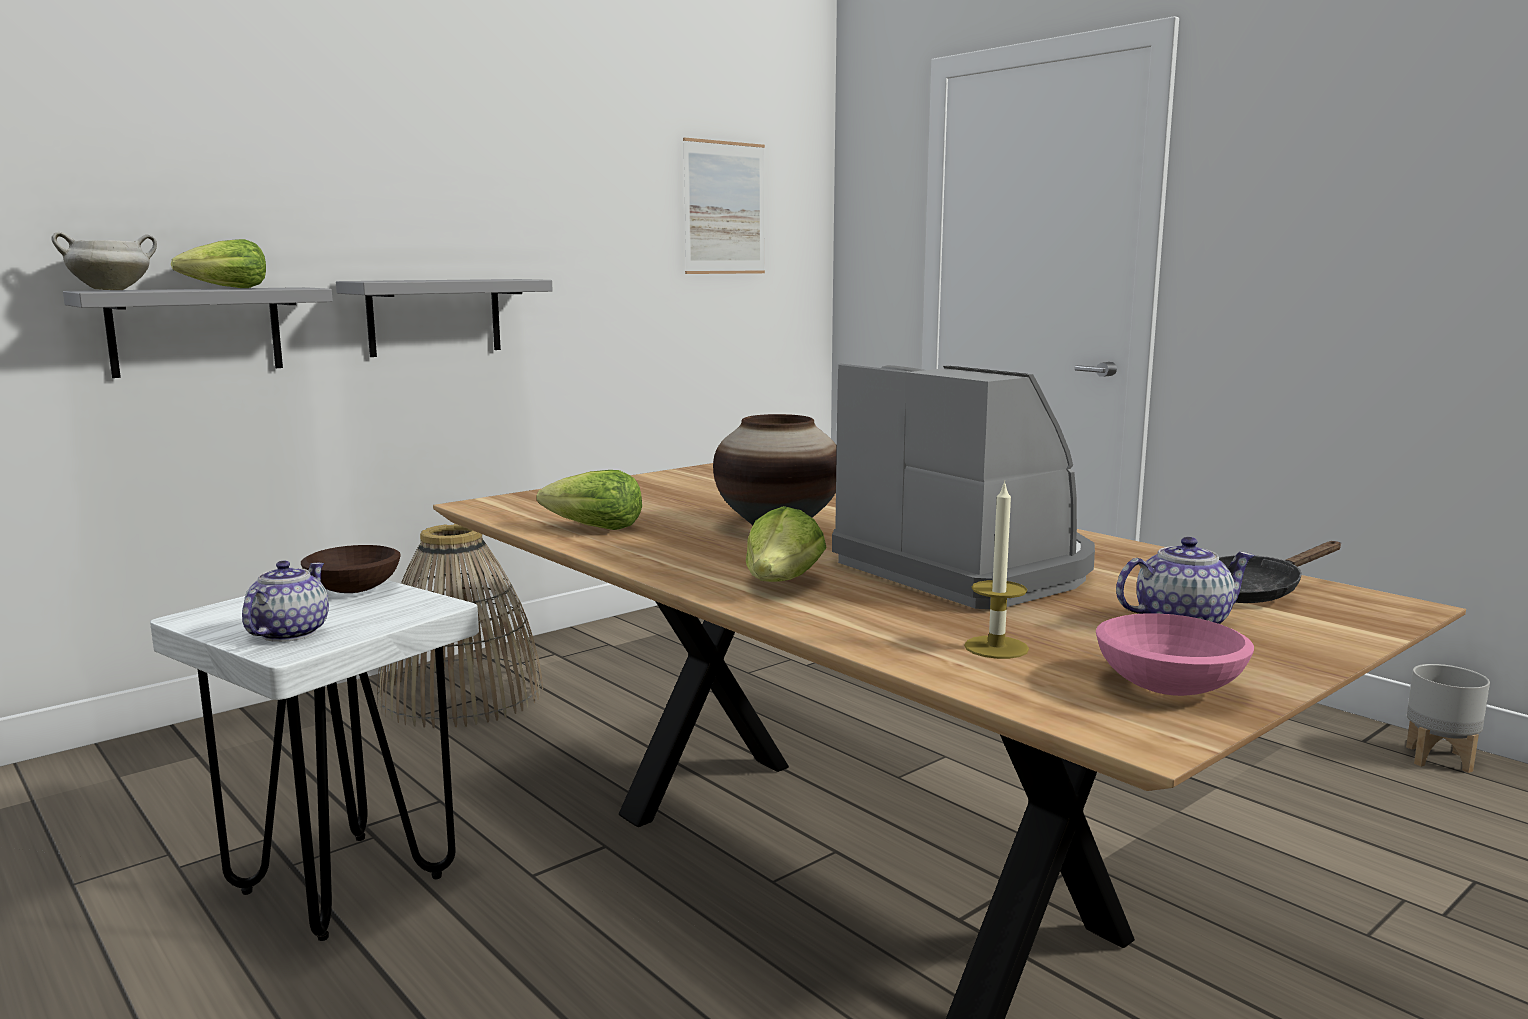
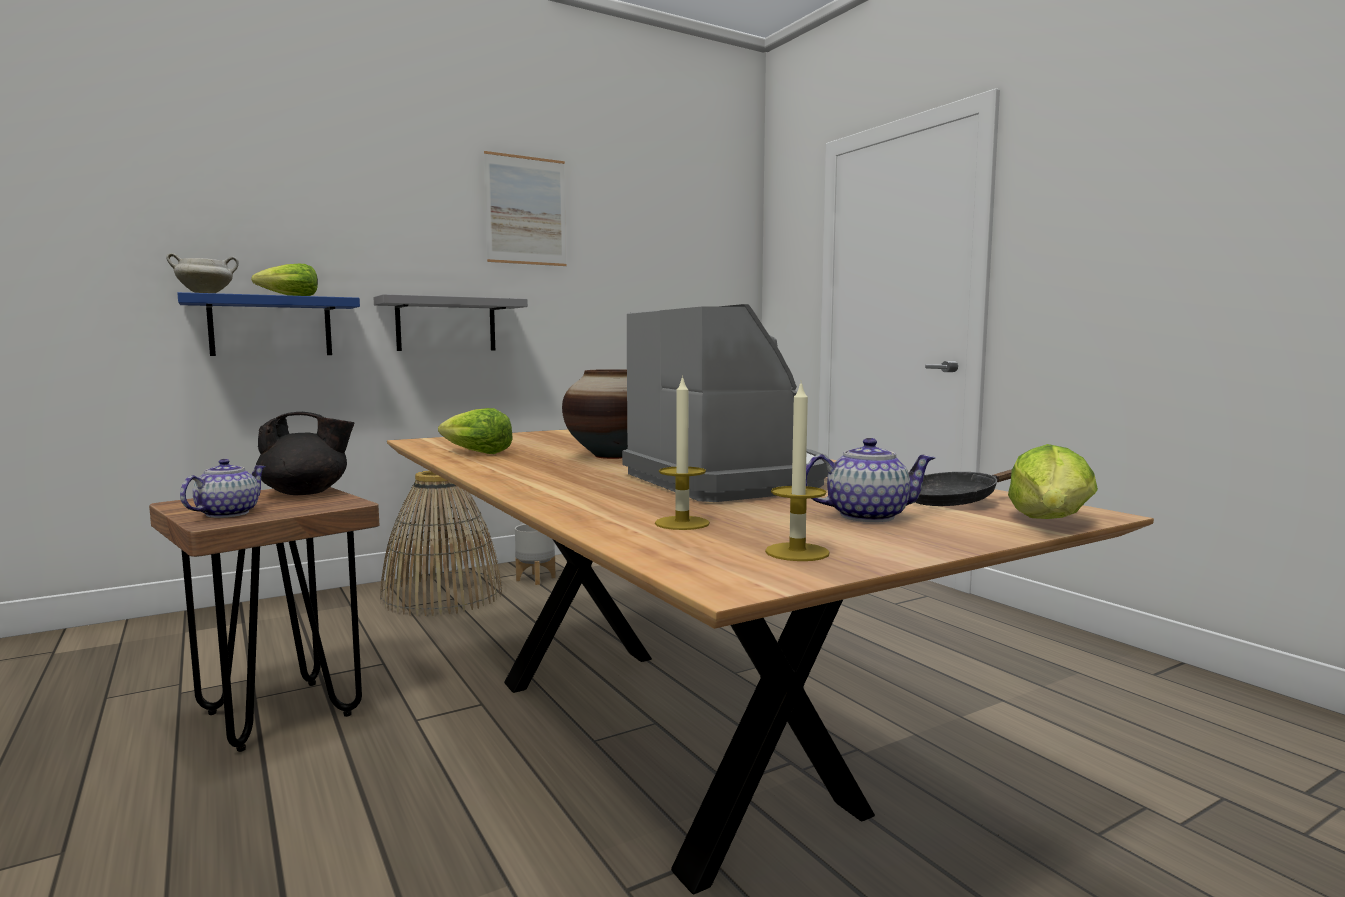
camera: 10 degrees right, 5 degrees down
(196, 331) = (271, 326): grey shelf -> blue shelf
(342, 884) = (279, 714): white stool -> brown stool
(355, 589) = (306, 493): brown bowl -> black teapot
(724, 208) = (673, 256): picture -> picture (526, 210)
(782, 584) = (566, 483): lettuce -> lettuce (1051, 522)
(1166, 686) = (797, 552): pink bowl -> candle
(1438, 758) = (1221, 693): grey planter -> grey planter (536, 578)

